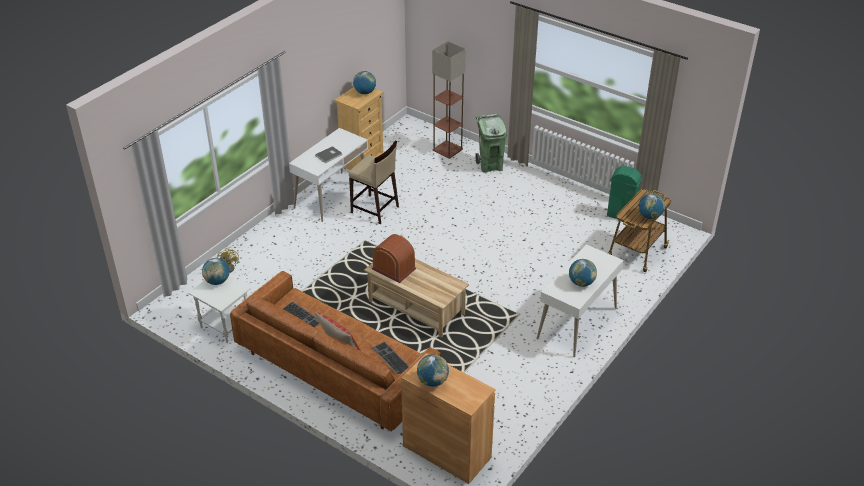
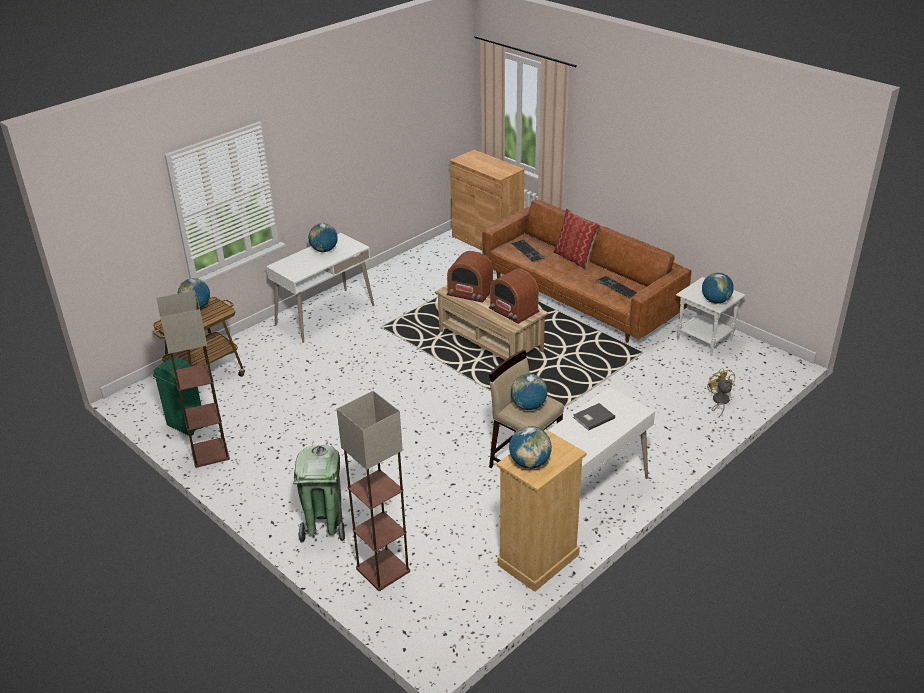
camera: 170 degrees left, 5 degrees down
(432, 381) = (499, 165): globe -> globe (528, 406)
(436, 285) = (470, 291): none -> radio
(590, 199) = (209, 452): none -> floor lamp

